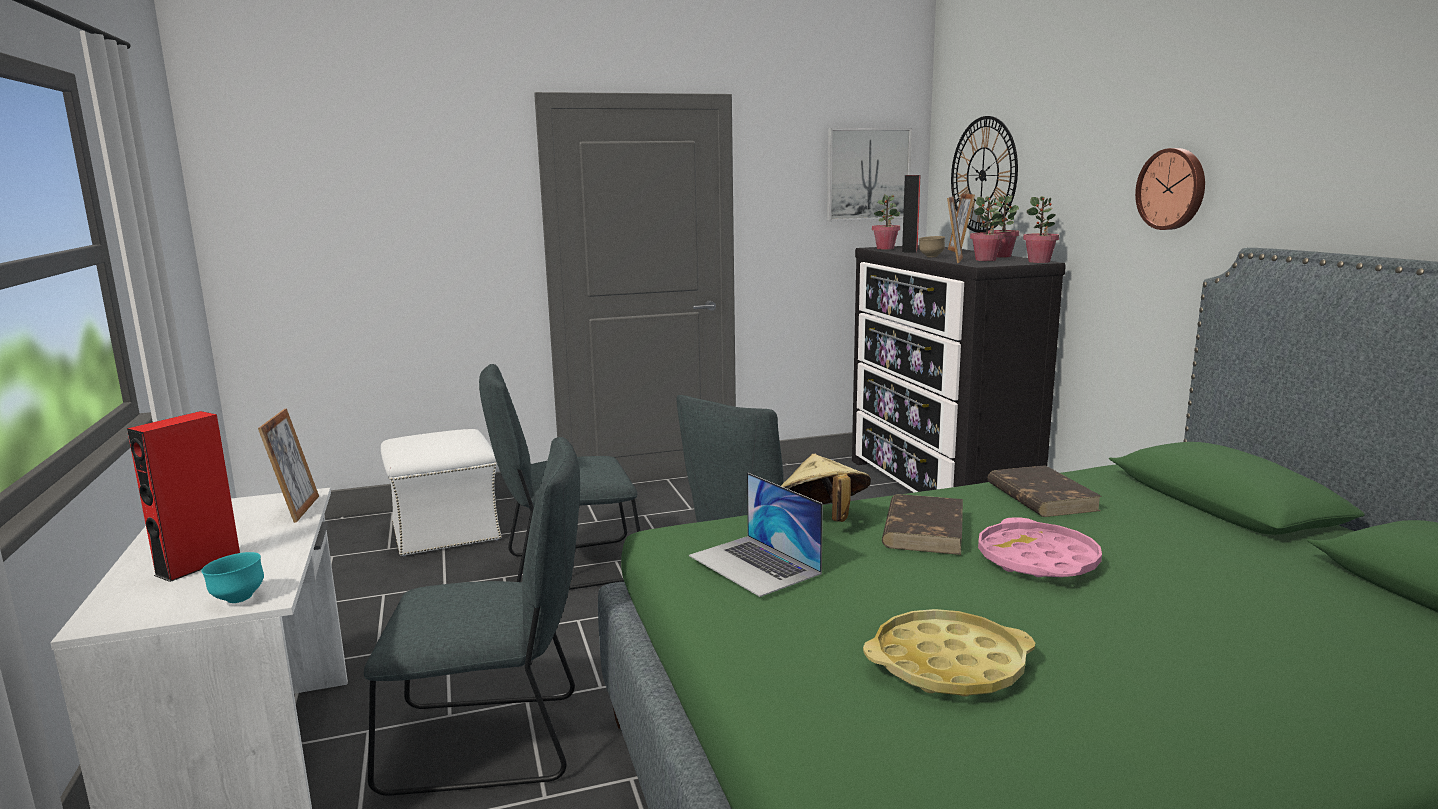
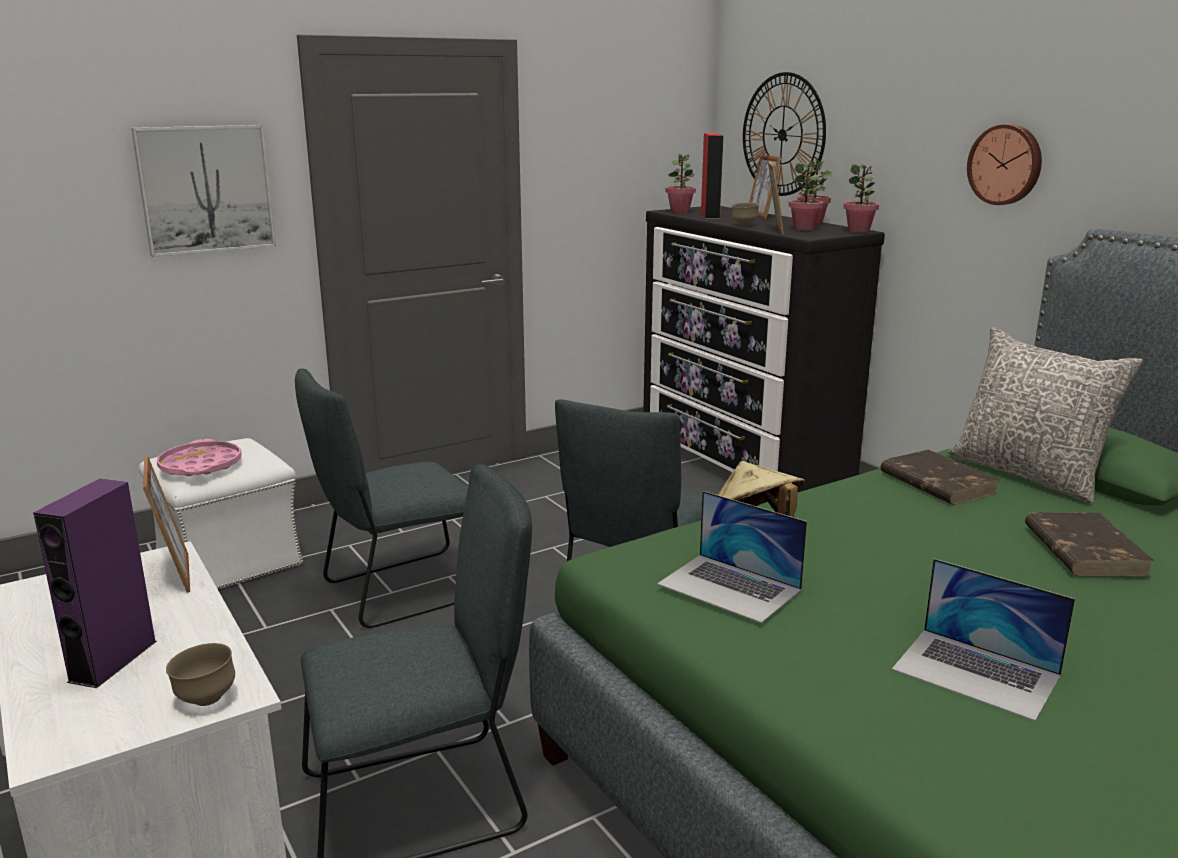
camera: 15 degrees left, 5 degrees up
(198, 564) = (113, 661): red speaker -> purple speaker
(237, 599) = (205, 700): turquoise bowl -> brown bowl
(867, 174) = (654, 129): picture -> picture (206, 189)
(923, 529) = (858, 530): brown book -> brown book (1083, 550)
(948, 664) = (976, 672): yellow tray -> laptop
(1037, 560) = (980, 553): pink tray -> pink tray (200, 466)
(1149, 496) = (1028, 474): none -> grey pillow

